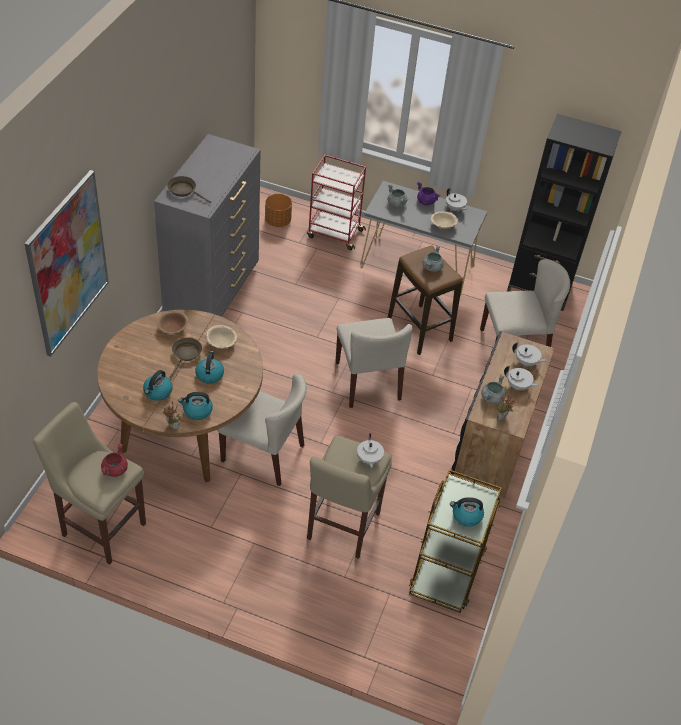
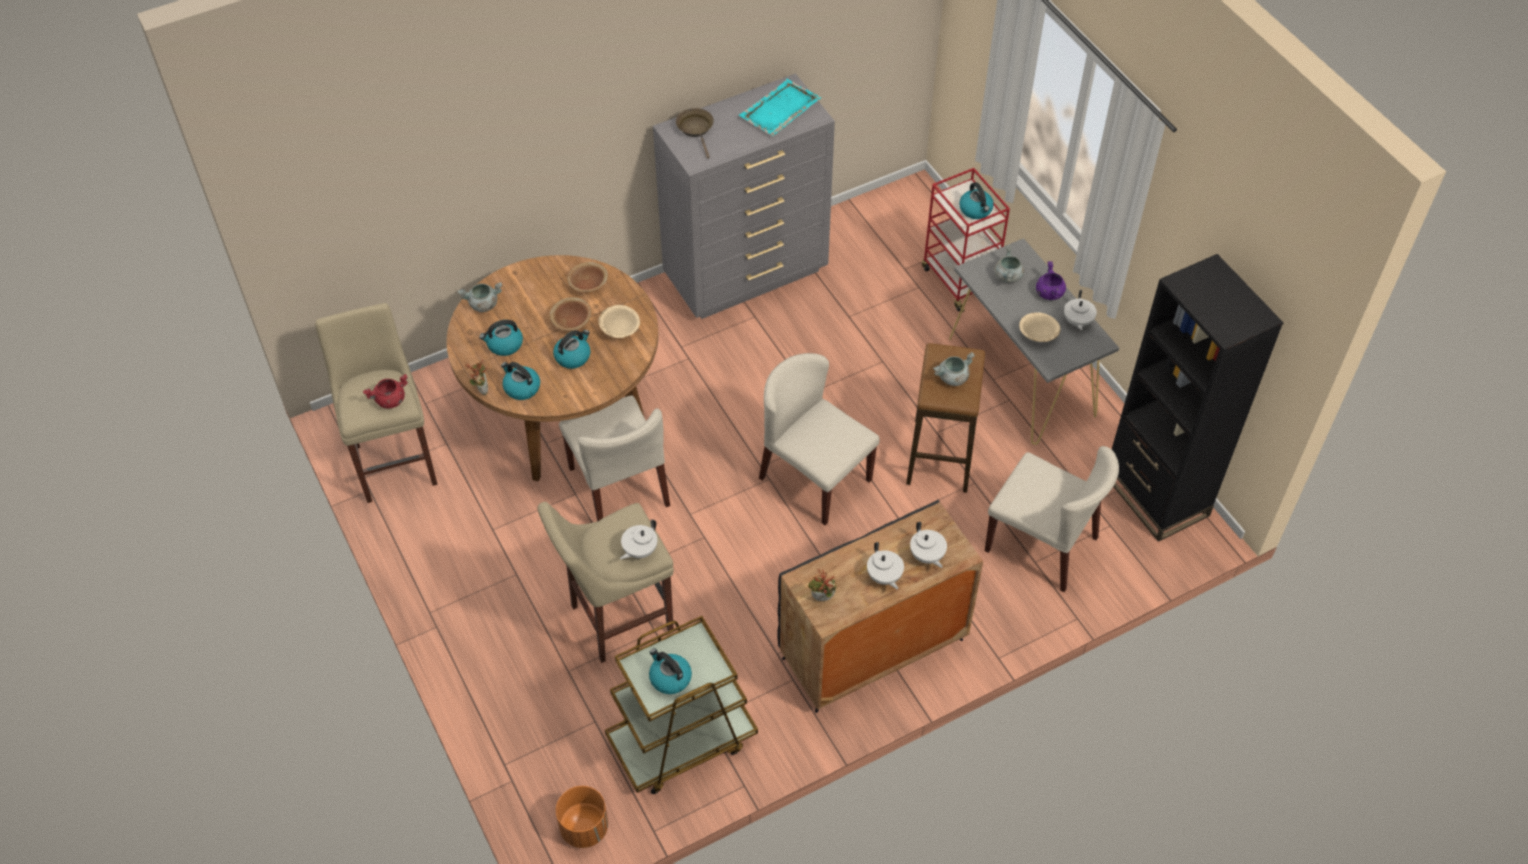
camera: 45 degrees right, 5 degrees up
(68, 264) = (460, 150): picture -> none
(186, 355) = (571, 321): brown frying pan -> brown bowl
(221, 157) = (779, 110): none -> turquoise tray
(278, 221) = (906, 229): orange planter -> orange planter (584, 827)
(344, 177) = (976, 210): none -> kettle
(368, 381) = (814, 478): beige chair -> beige chair turned 105 degrees clockwise
(492, 398) = (836, 570): grey cooking pot -> grey cooking pot (483, 305)

